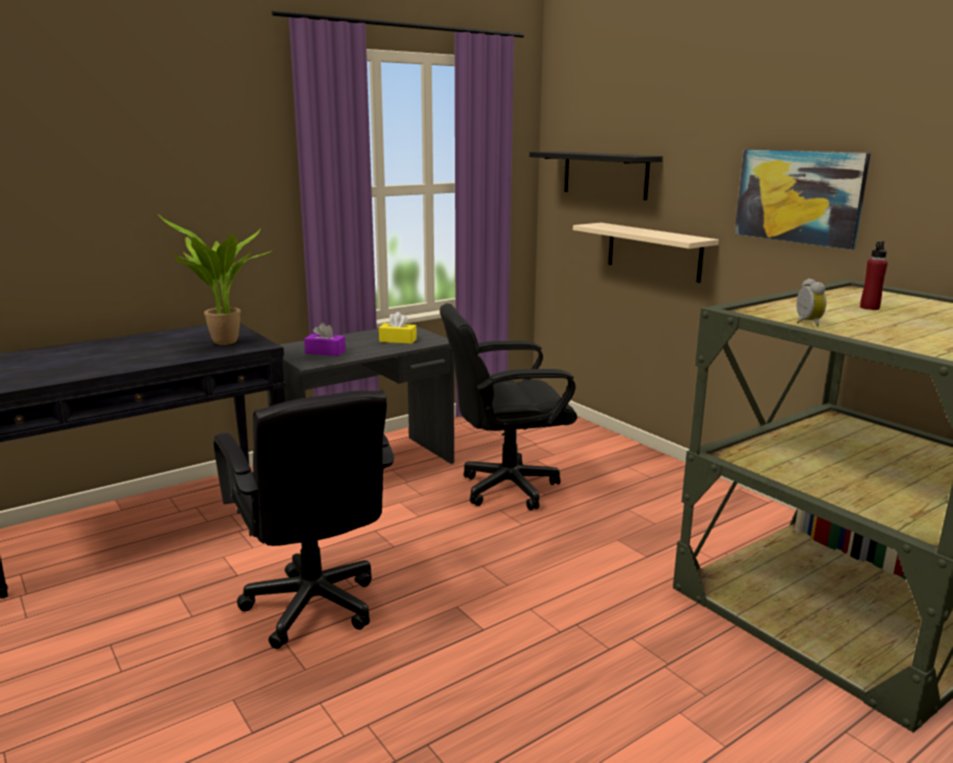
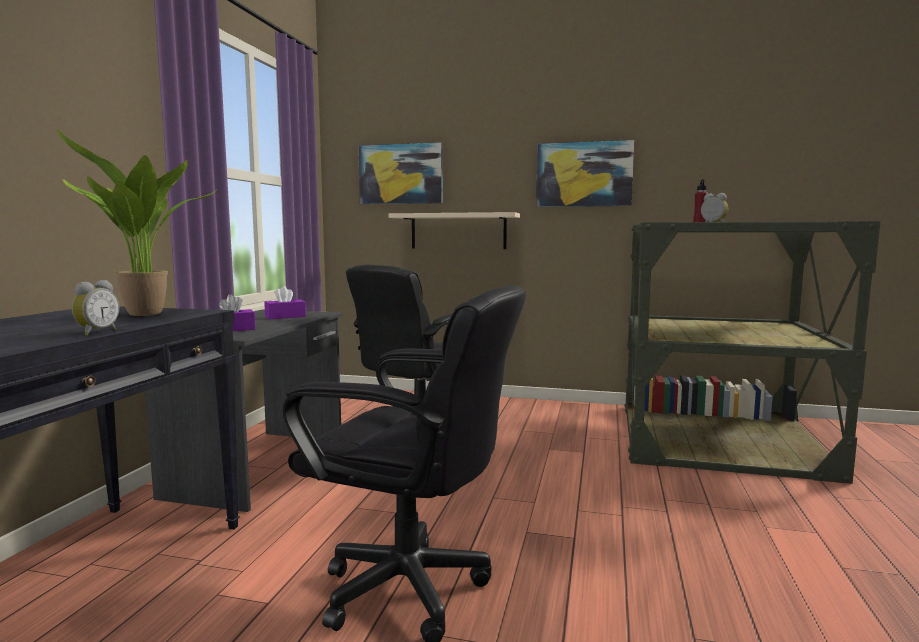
camera: 40 degrees left, 10 degrees down
(154, 363) = (96, 332): none -> alarm clock
(398, 340) = (285, 316): yellow tissue box -> purple tissue box
(605, 174) = (401, 174): black shelf -> picture

